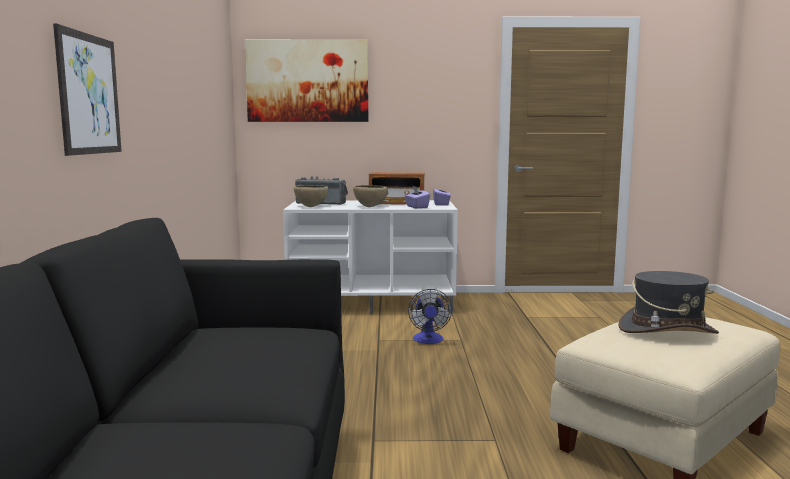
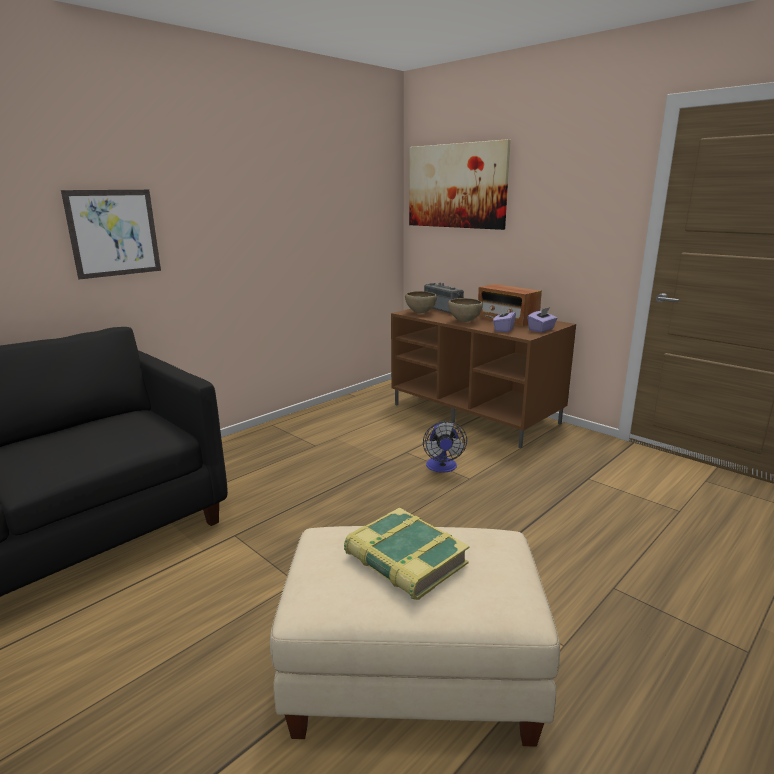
camera: 45 degrees right, 10 degrees up
(373, 303) = (476, 413): white tv stand -> brown tv stand
(428, 340) = (442, 468): fan -> fan turned 45 degrees counterclockwise
(667, 330) = (405, 560): grey hat -> book

